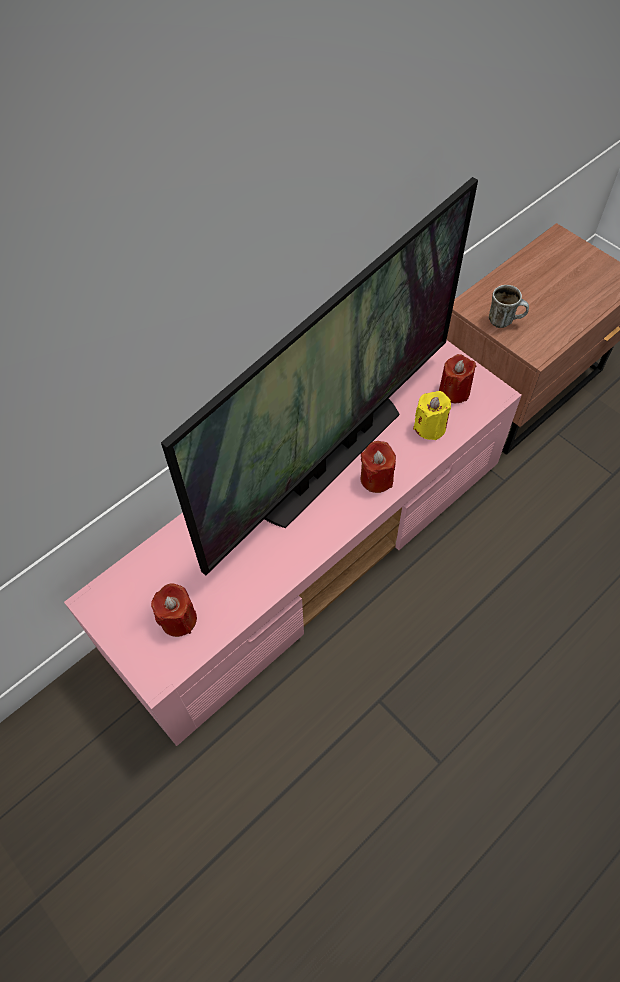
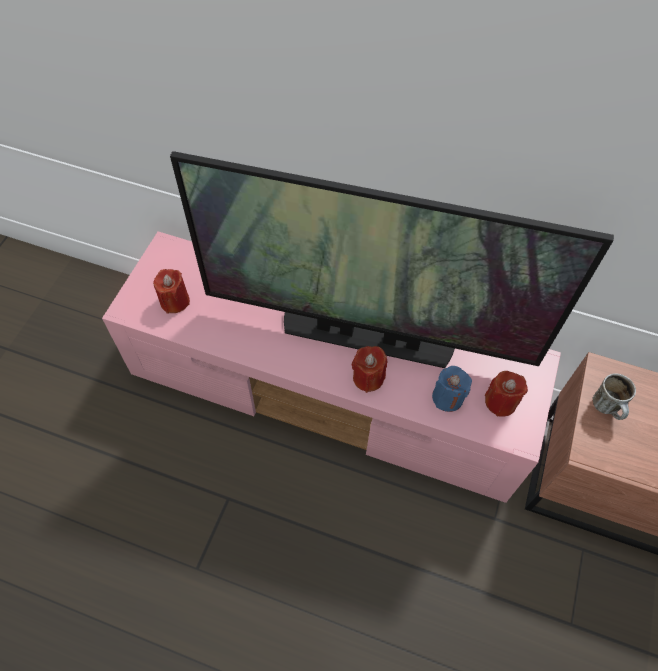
camera: 60 degrees right, 0 degrees up
(430, 427) = (447, 397): yellow candle -> blue candle

